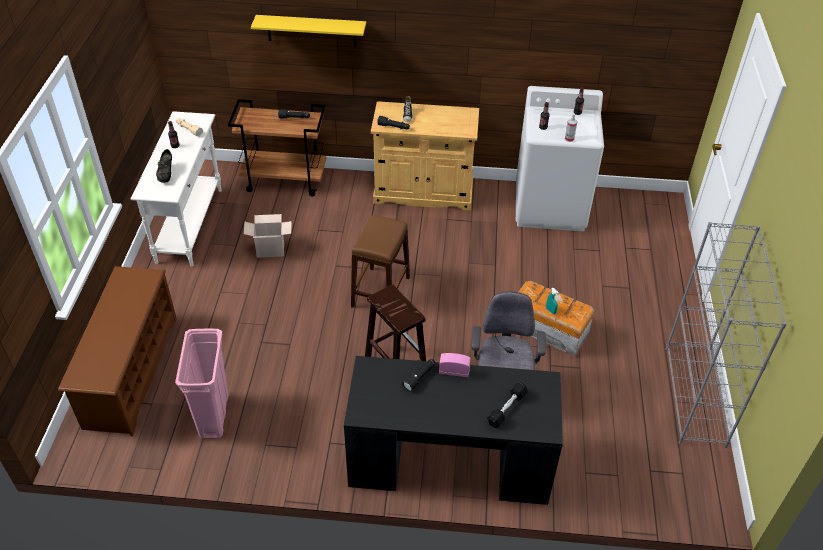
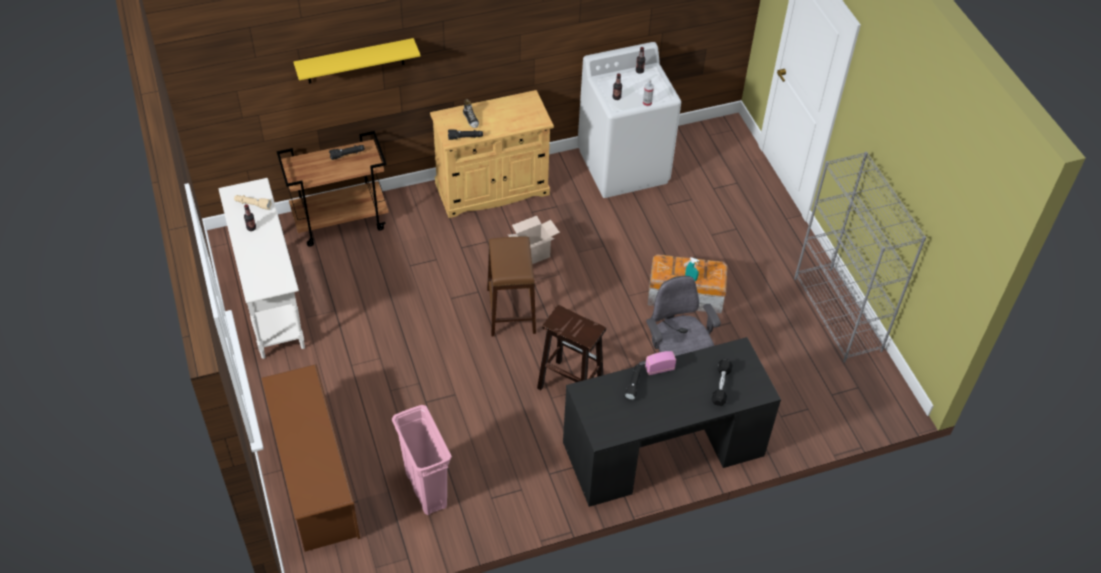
camera: 25 degrees left, 5 degrees up
(166, 174) = (265, 263): black shoe -> none
(271, 249) = (375, 303): cardboard box -> cardboard box (533, 254)

